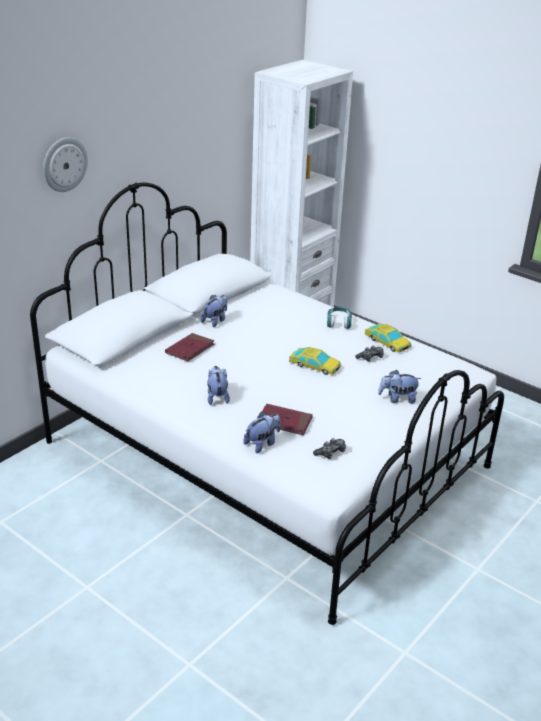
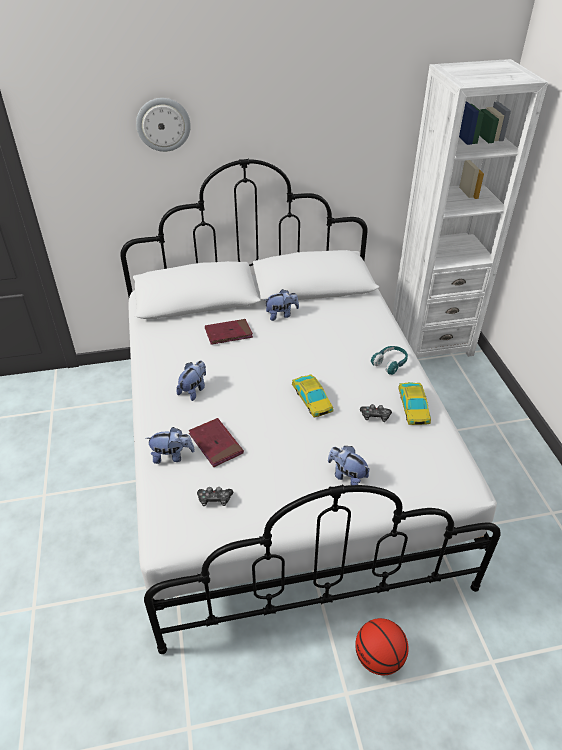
camera: 40 degrees right, 10 degrees up
(474, 537) = (379, 657): none -> basketball

